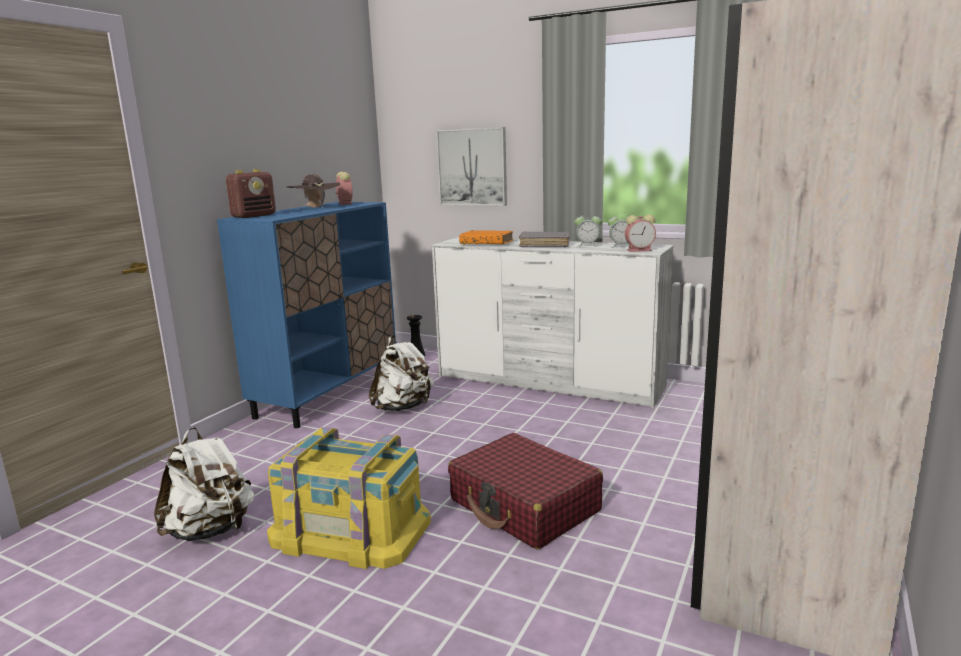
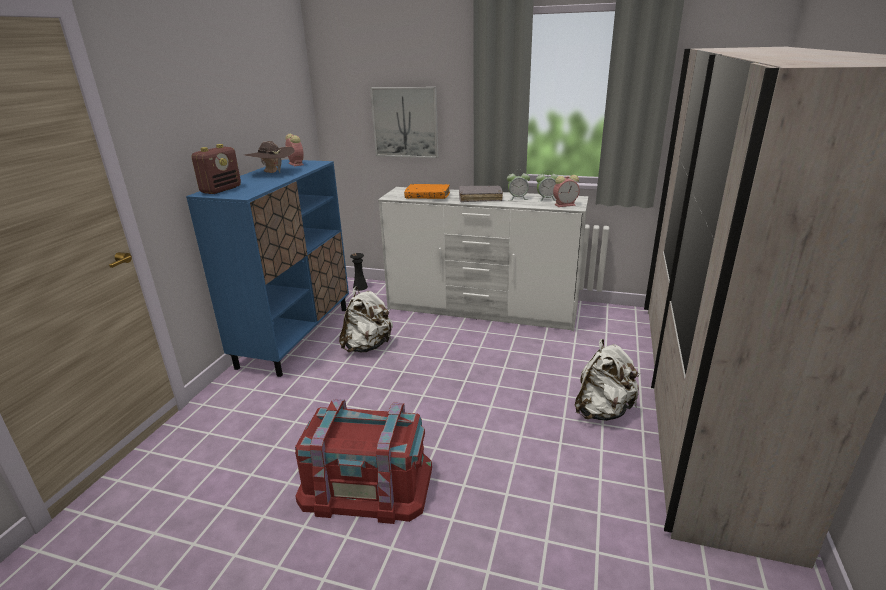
camera: 10 degrees left, 10 degrees up
(211, 531) = (240, 499): white backpack -> white backpack (602, 411)
(351, 530) = (367, 483): yellow storage box -> red storage box
(524, 506) = (503, 442): red suitcase -> none

